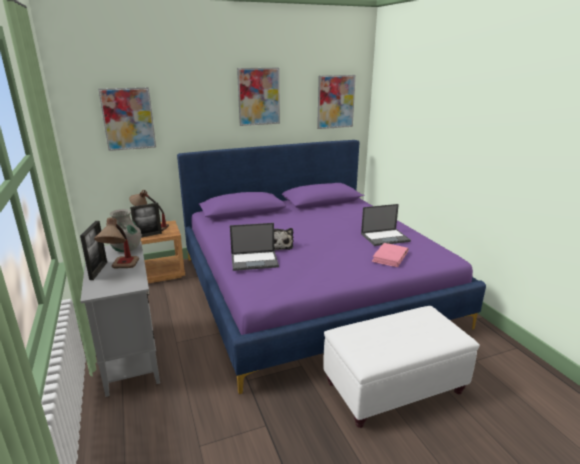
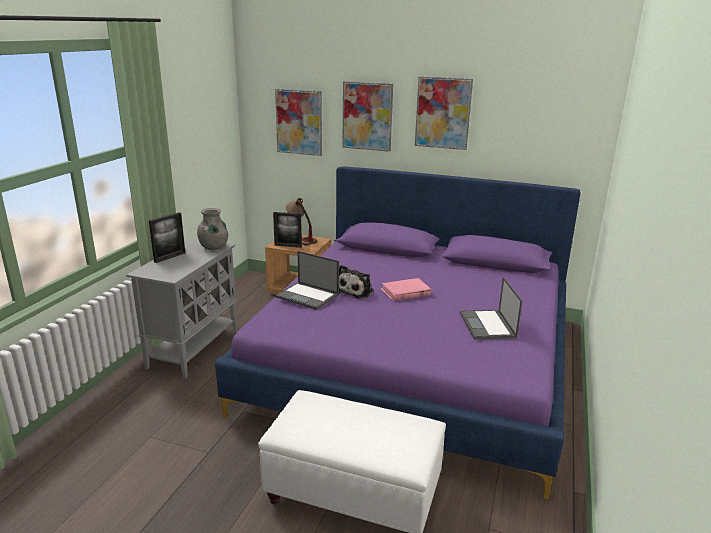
camera: 40 degrees right, 0 degrees up
(122, 269) = (184, 262): table lamp -> none
(335, 102) = (555, 131): picture -> picture (367, 116)
(385, 237) = (487, 325): laptop -> laptop turned 60 degrees clockwise
(390, 257) = (449, 347): pink book -> pink book (405, 292)

